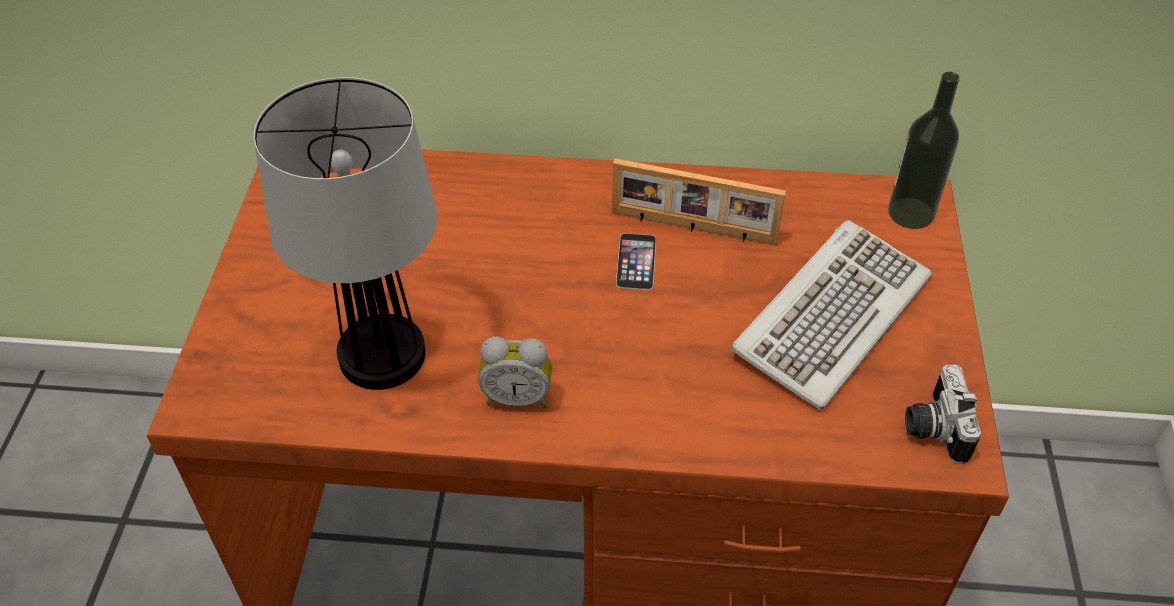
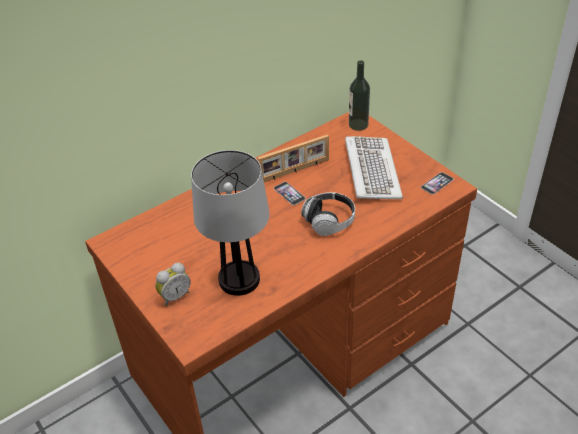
camera: 40 degrees left, 5 degrees down
(517, 396) = (304, 259): alarm clock -> alarm clock (174, 296)
(641, 358) = (329, 221): none -> headphones
(932, 427) = (437, 183): camera -> phone

